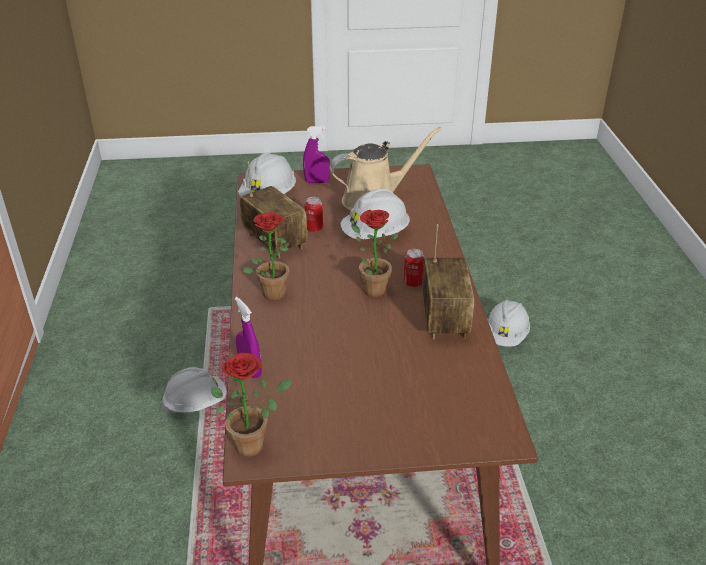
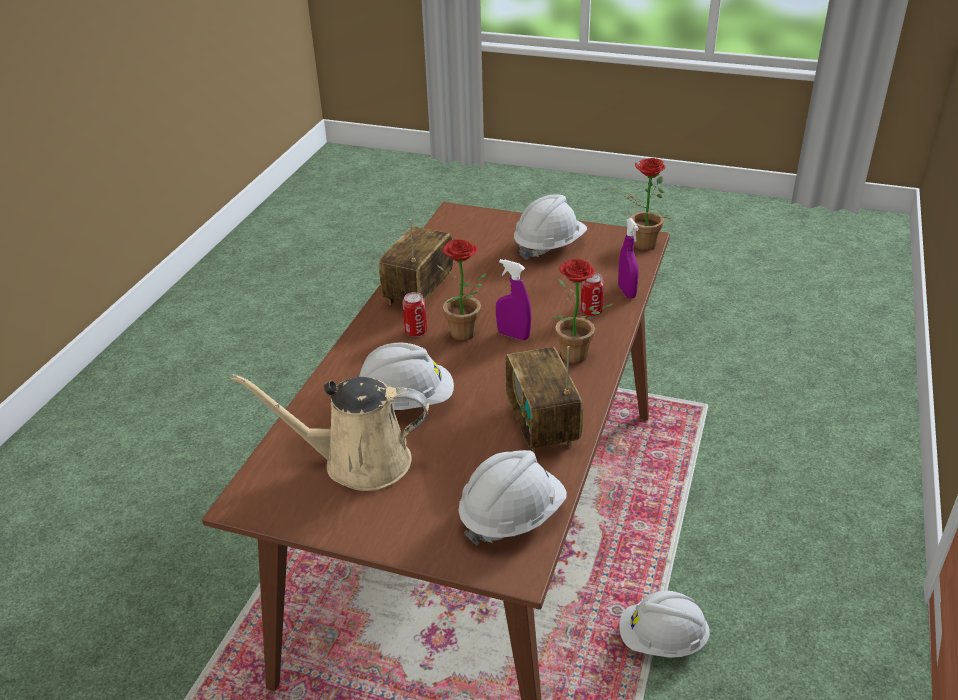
camera: 155 degrees left, 0 degrees up
(314, 228) = (477, 433): can -> can (591, 311)
(317, 182) = (415, 529): purple spray bottle -> purple spray bottle (513, 335)
(506, 336) = (197, 604): white hard hat -> white hard hat (549, 246)

